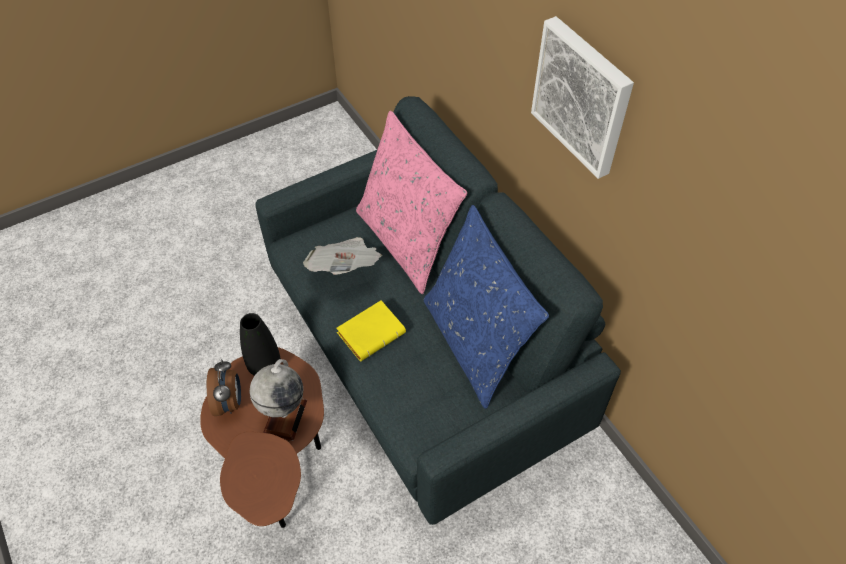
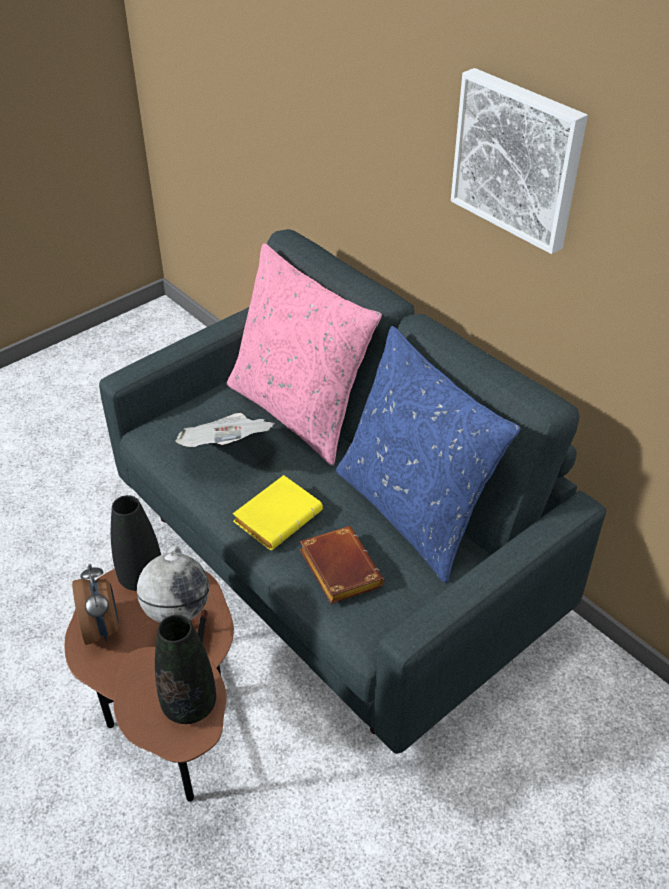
camera: 10 degrees left, 10 degrees down
(273, 483) = (189, 705): none -> black vase
(406, 384) = (337, 569): none -> brown book

